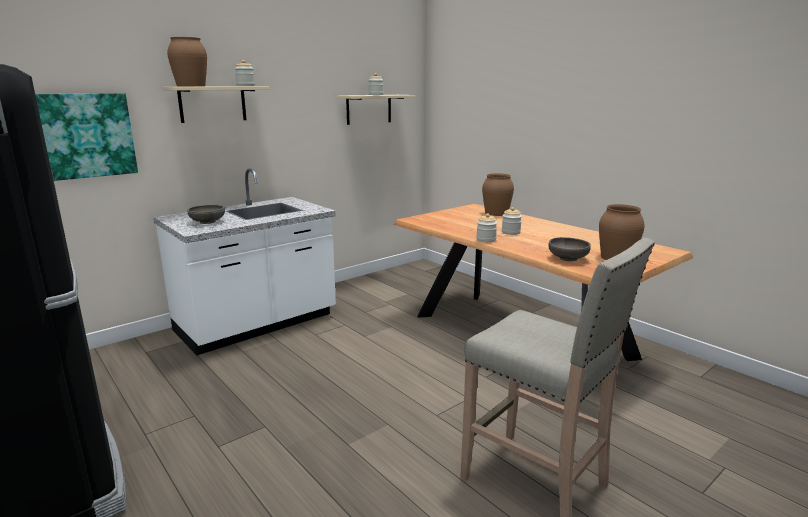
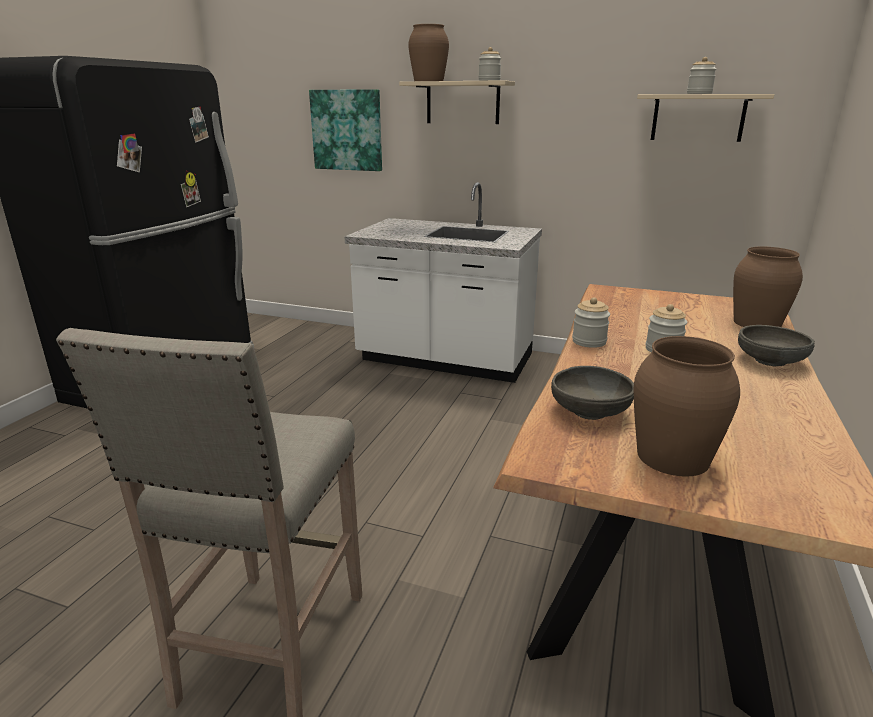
camera: 60 degrees right, 5 degrees up
(207, 222) = (396, 230): grey bowl -> grey bowl (770, 361)

